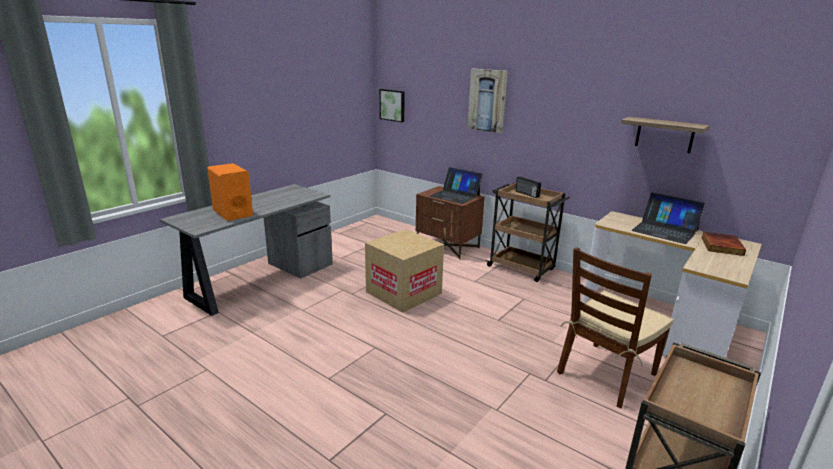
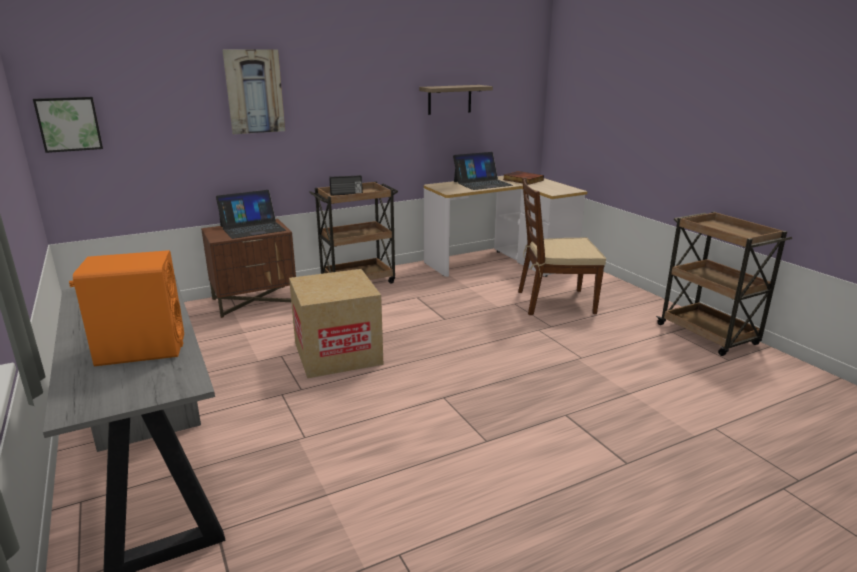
camera: 65 degrees left, 0 degrees up
(606, 374) = (554, 302): brown chair -> brown chair turned 105 degrees clockwise

